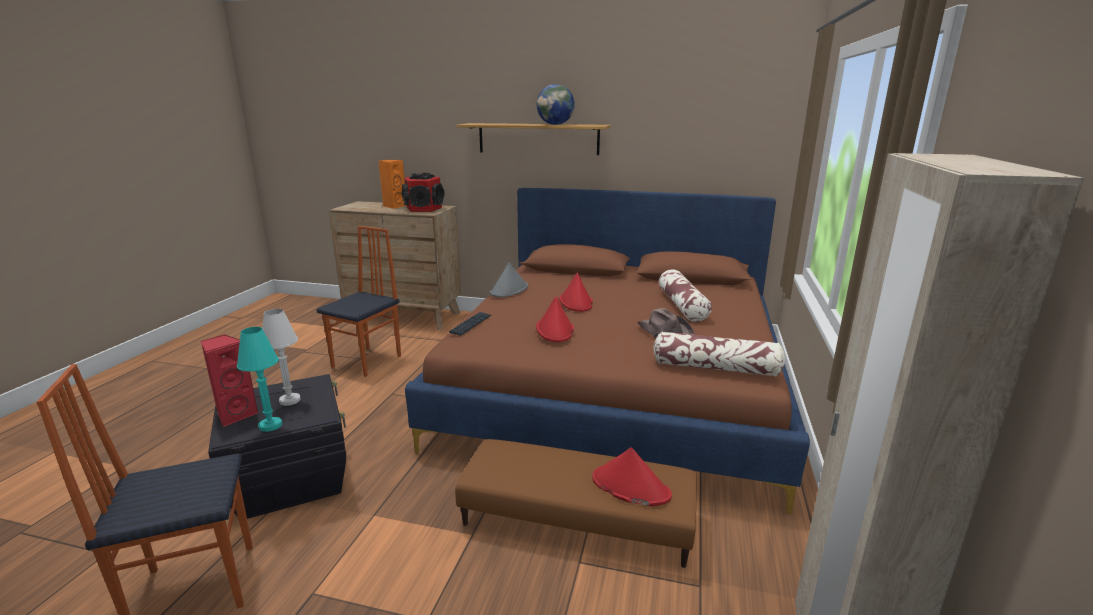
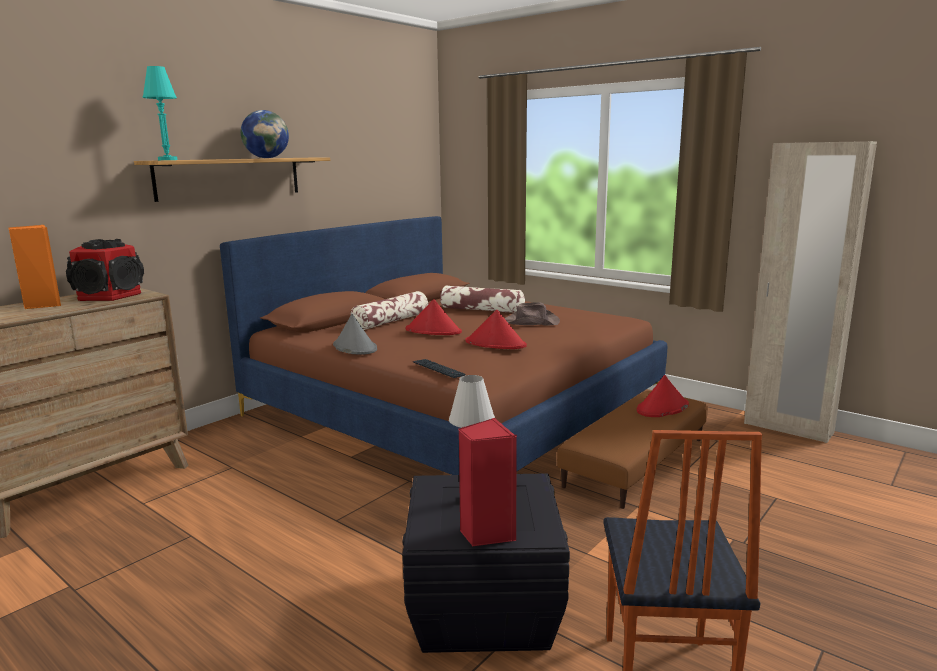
camera: 65 degrees left, 5 degrees down
(270, 425) = (533, 509): turquoise table lamp -> turquoise table lamp (167, 160)
(368, 361) = (211, 529): chair -> none
(716, 368) = (603, 323): pillow -> pillow (391, 321)

